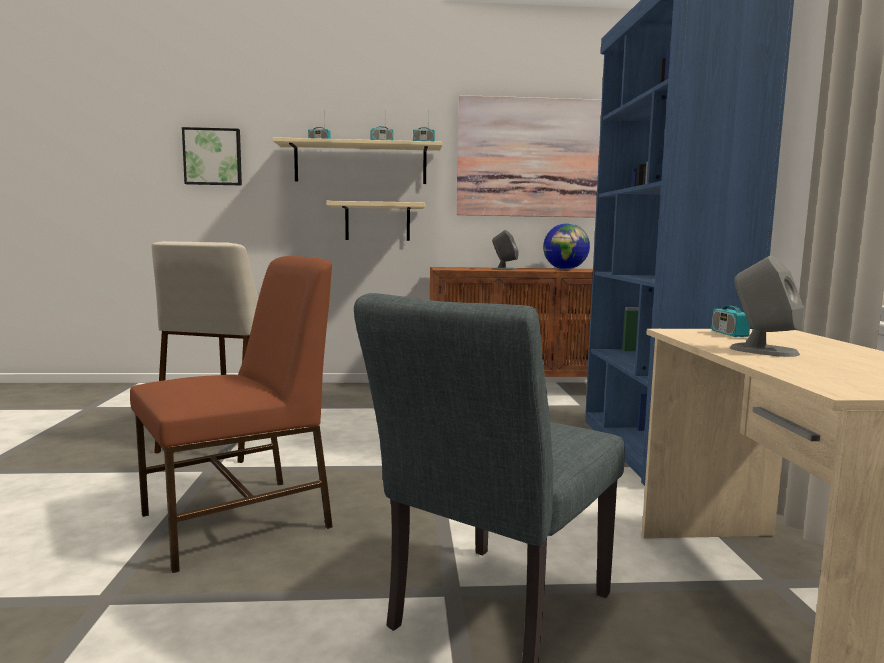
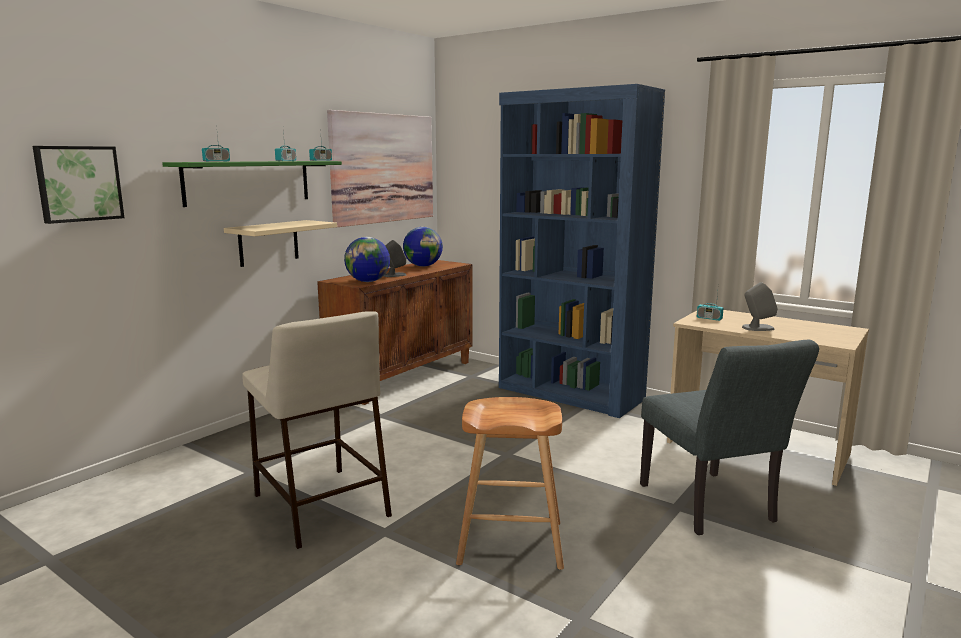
camera: 50 degrees left, 5 degrees up
(240, 520) = (510, 543): brown chair -> brown stool
(360, 164) = (248, 182): beige shelf -> green shelf
(461, 269) = (368, 281): none -> globe

